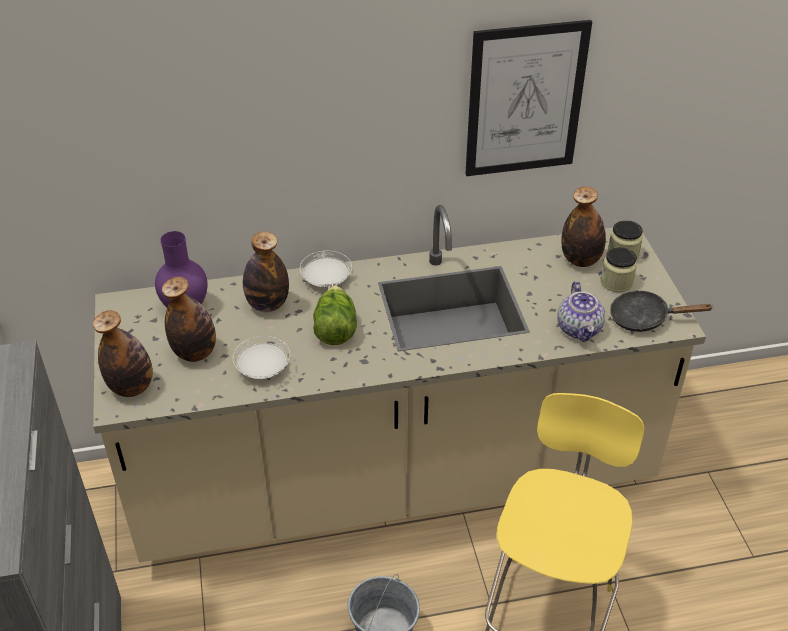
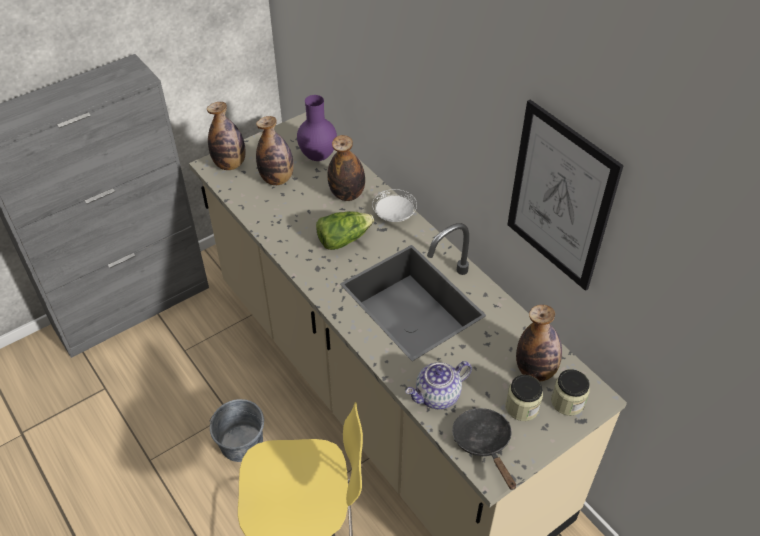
camera: 65 degrees right, 5 degrees up
(263, 369) = (279, 218): white plate -> none

